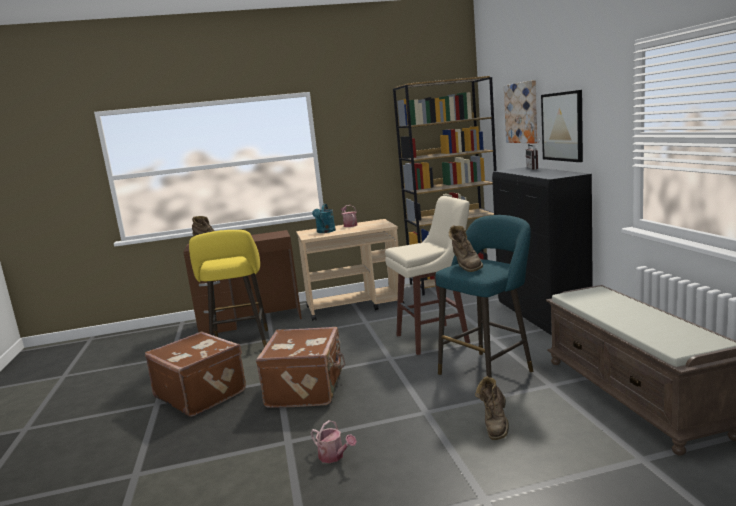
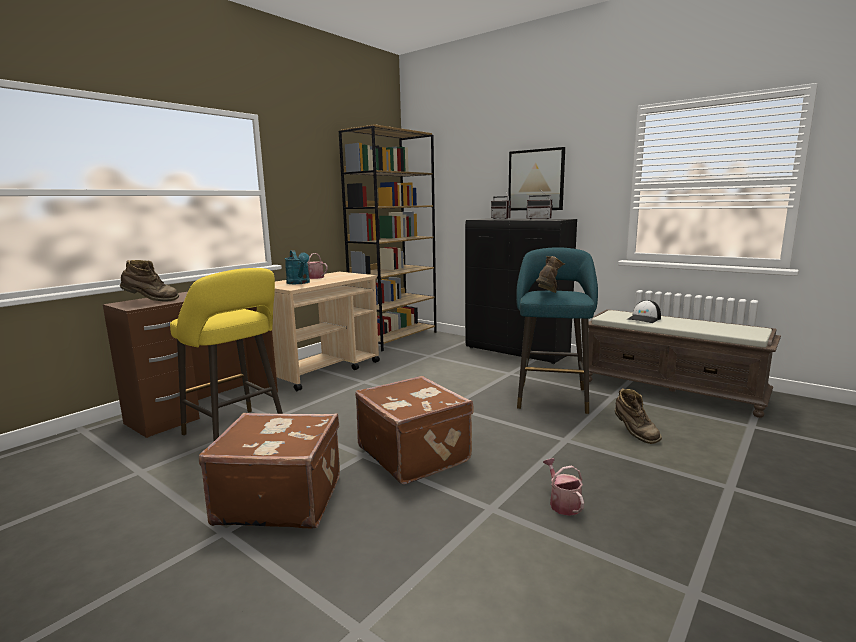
camera: 40 degrees left, 0 degrees up
(334, 456) = (562, 503): watering can -> watering can turned 105 degrees counterclockwise
(434, 339) = (461, 382): beige stool -> none
(465, 266) = (547, 295): brown boot -> brown boot turned 105 degrees counterclockwise
(522, 113) = (475, 169): picture -> none
(558, 172) = (540, 218): none -> radio
(606, 304) = (644, 319): none -> cap

